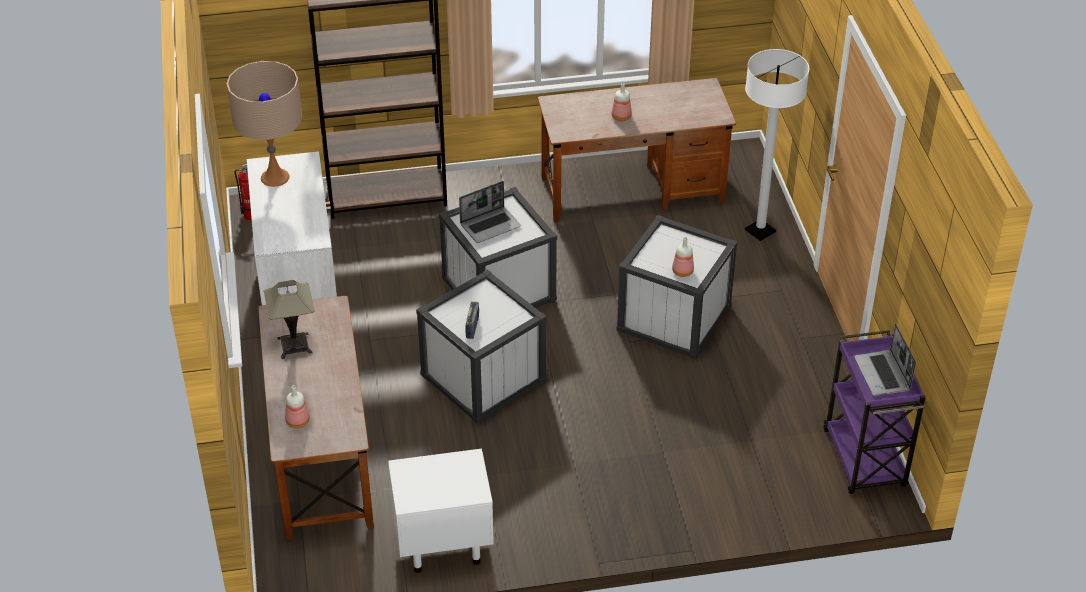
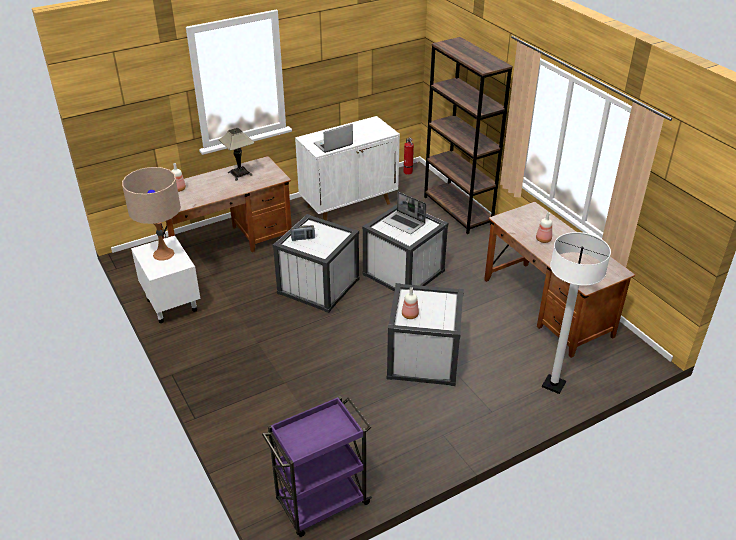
camera: 70 degrees right, 5 degrees down
(275, 177) = (366, 127): beige table lamp -> beige table lamp (163, 254)
(883, 374) = (316, 434): laptop -> laptop (333, 145)

